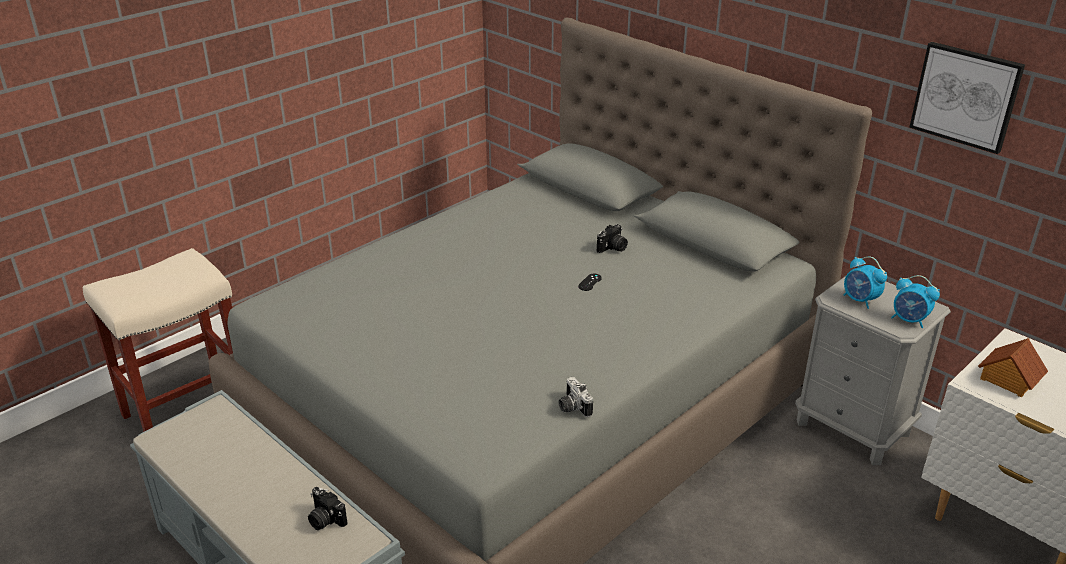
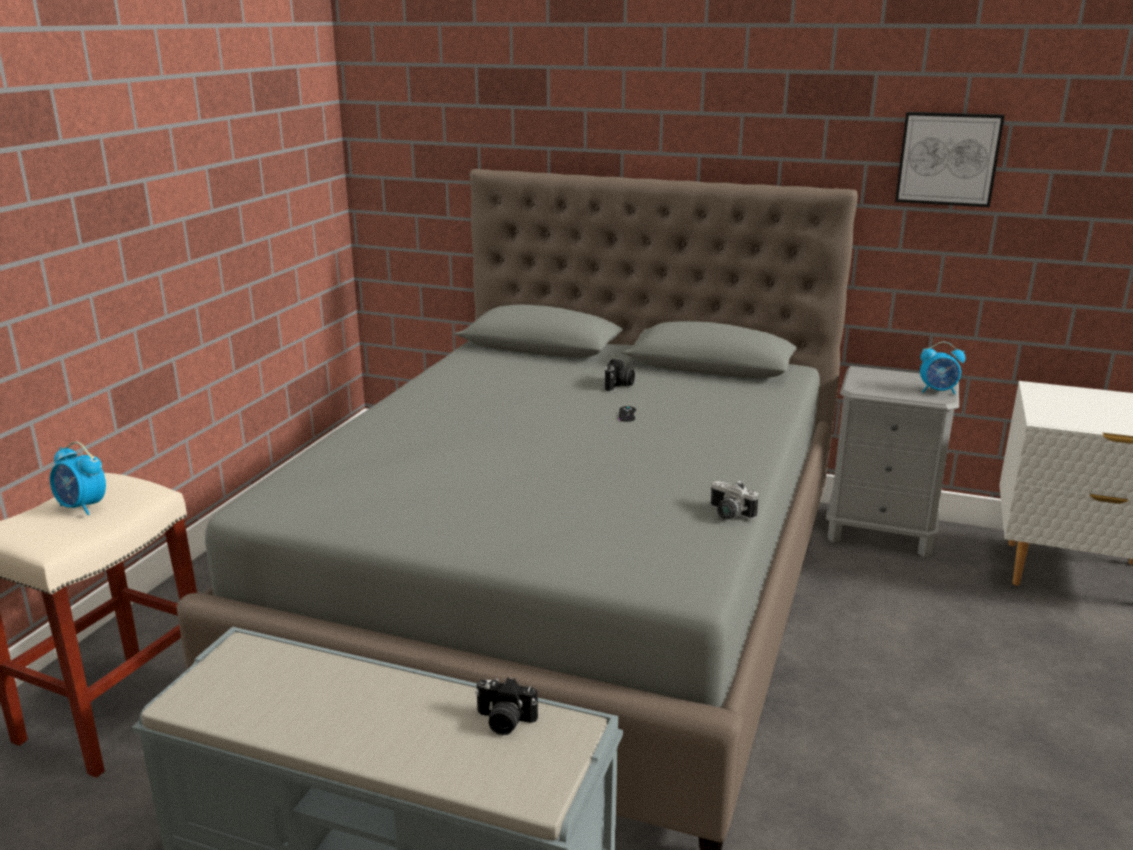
camera: 25 degrees left, 10 degrees down
(860, 300) = (881, 385): alarm clock -> alarm clock (82, 507)
(1008, 379) = (1066, 412): toy house -> none

